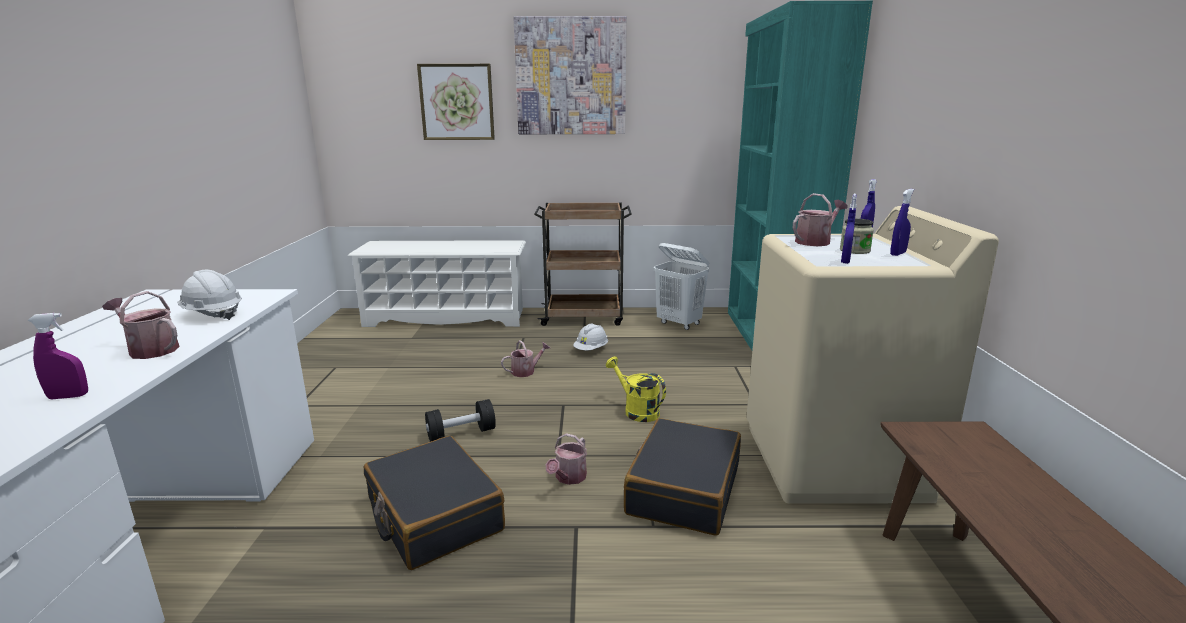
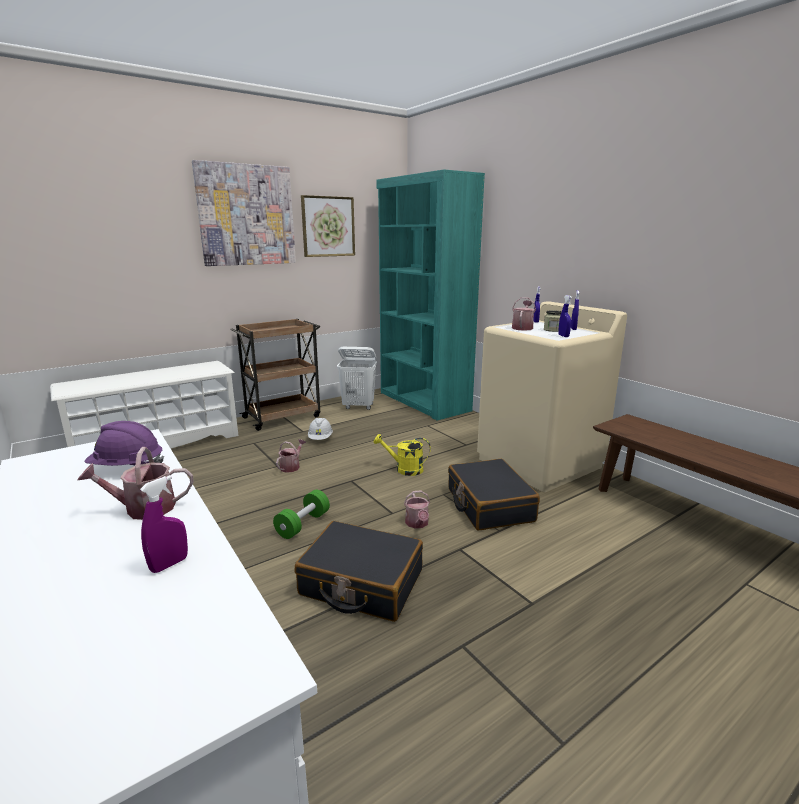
camera: 35 degrees left, 0 degrees up
(212, 314) = (127, 467): white hard hat -> purple hard hat
(457, 102) = (140, 237): picture -> picture (328, 226)
(461, 434) = (303, 524): black dumbbell -> green dumbbell

